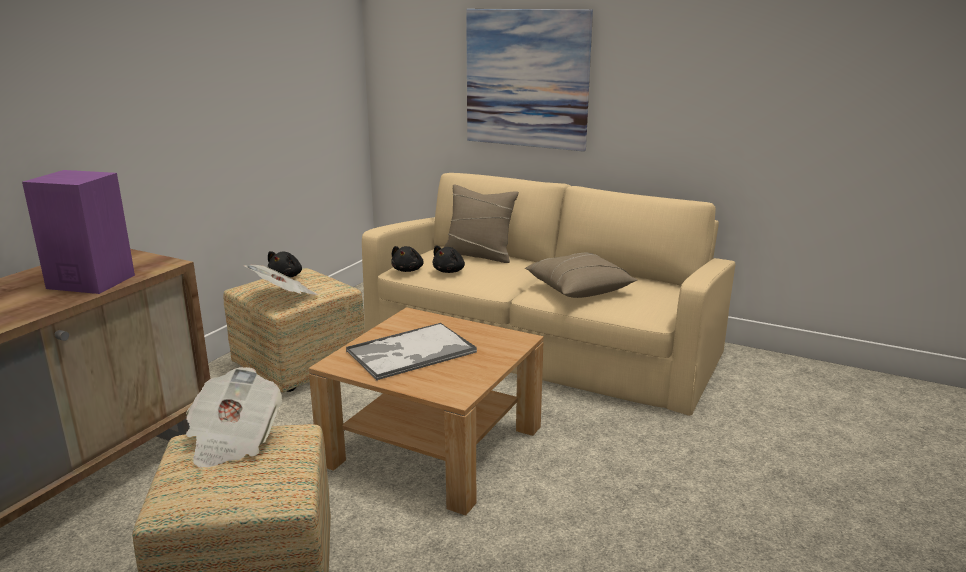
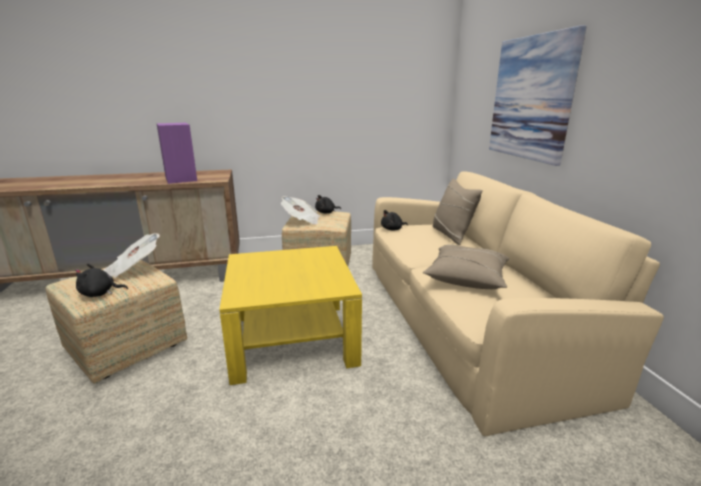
camera: 50 degrees right, 0 degrees up
(410, 352) = (277, 267): tray -> none
(433, 445) = (292, 338): brown coffee table -> yellow coffee table
(450, 271) = (410, 237): black plush toy -> black plush toy (100, 293)

